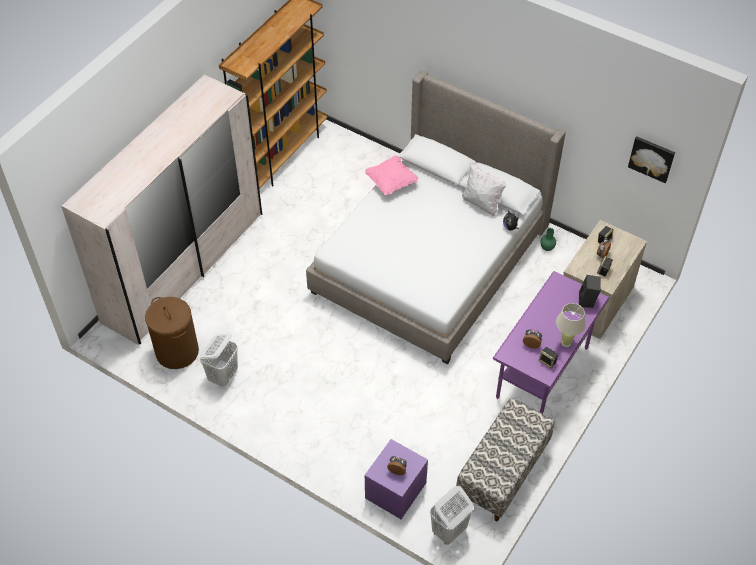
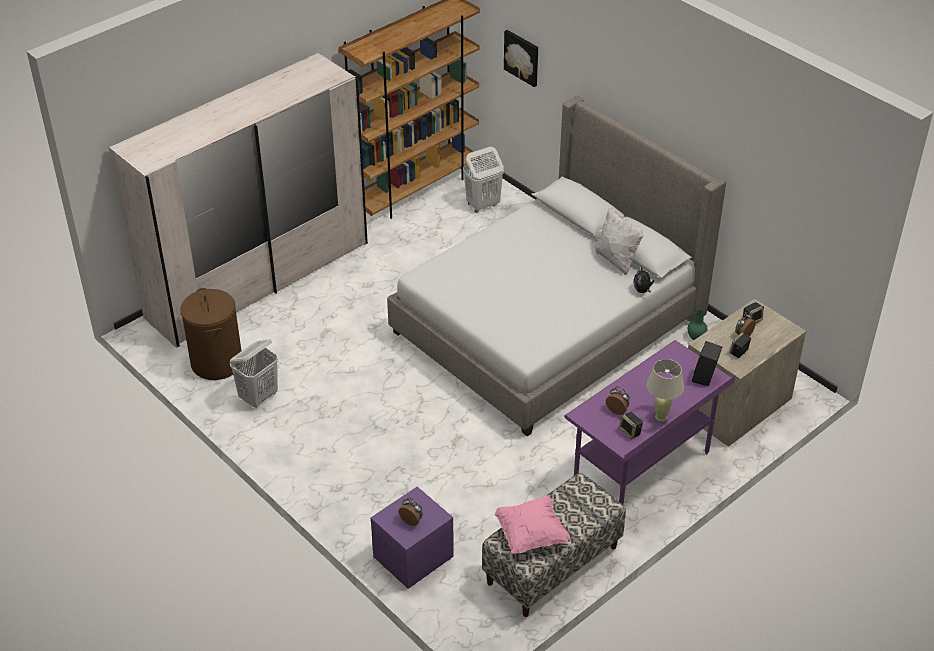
camera: 15 degrees right, 10 degrees down
(391, 182) = (516, 221): pink pillow -> pink pillow (531, 535)
(449, 531) = (461, 614): white laundry basket -> white laundry basket (482, 205)
(652, 158) = (821, 222): picture -> picture (522, 57)

